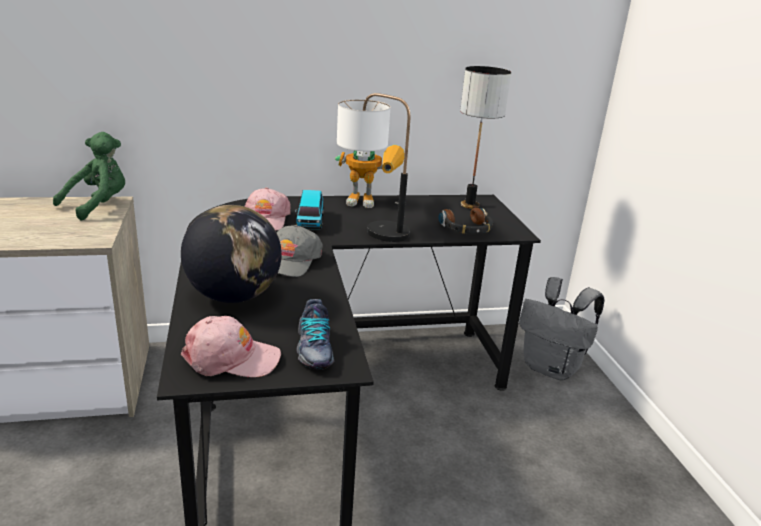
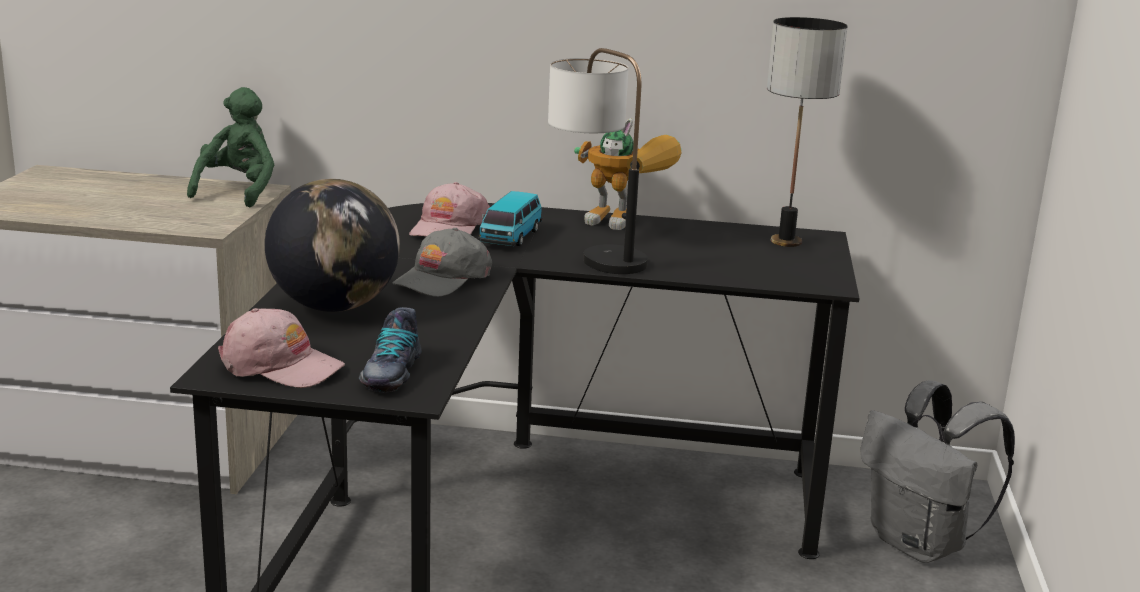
camera: 20 degrees right, 5 degrees down
(98, 205) = (238, 191): green plush toy -> green plush toy turned 45 degrees counterclockwise
(466, 228) = (747, 270): headphones -> none

